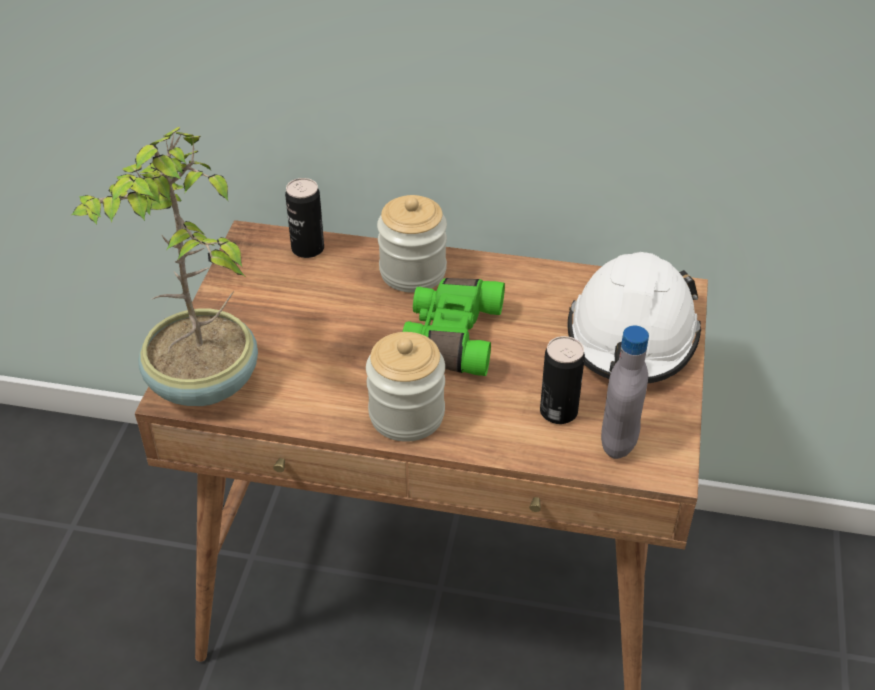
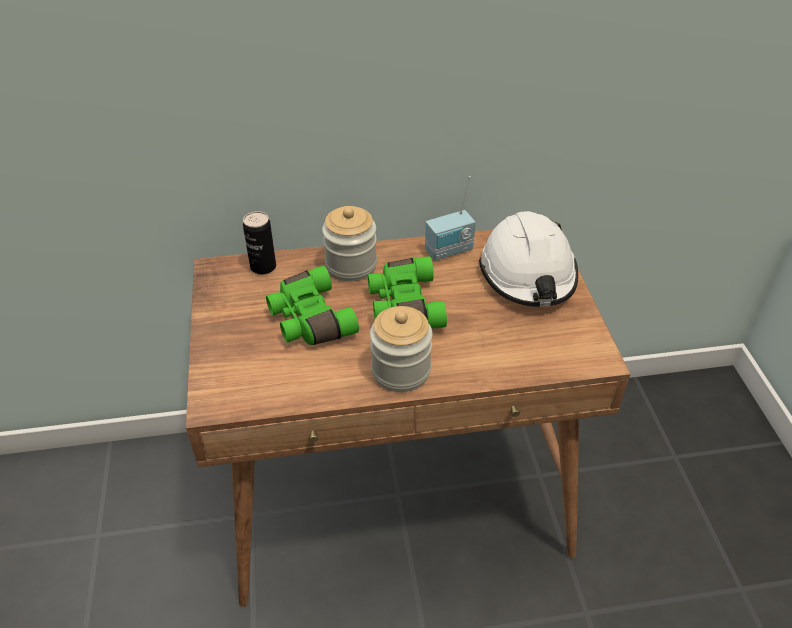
camera: 20 degrees left, 0 degrees up
(202, 385) = (231, 390): potted plant -> none
(329, 326) = (309, 320): none -> green binoculars
(545, 283) = (449, 251): none -> radio
(558, 411) = (507, 339): can -> none
(618, 442) = (558, 349): grey bottle -> none

